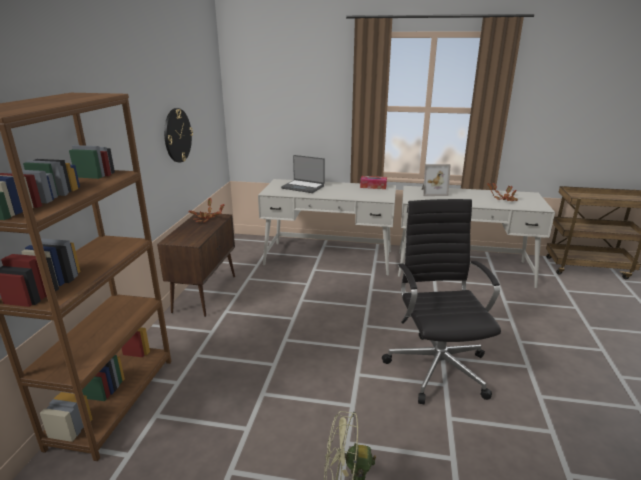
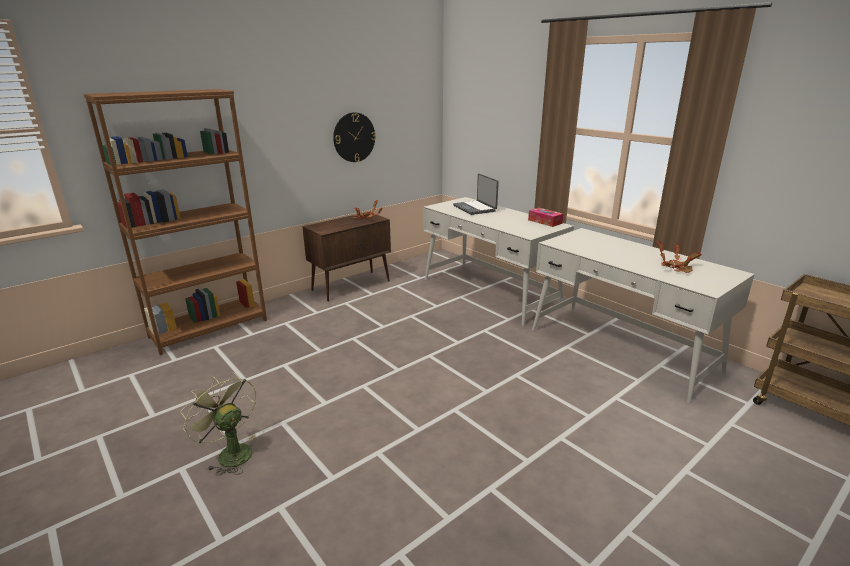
camera: 40 degrees right, 0 degrees up
(432, 192) = (599, 241): picture frame -> none
(437, 366) = (436, 413): black office chair -> none

